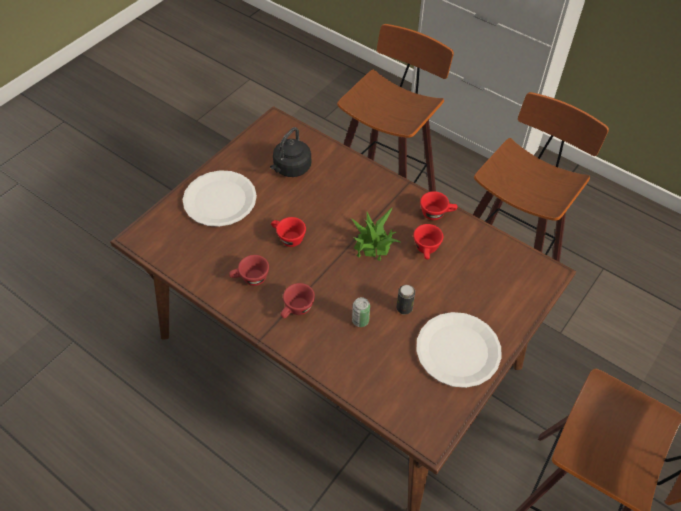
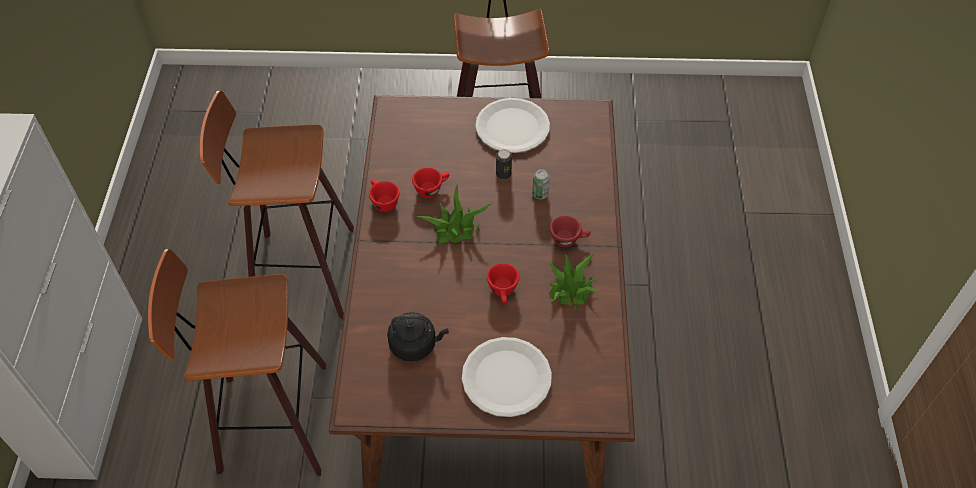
camera: 125 degrees left, 0 degrees up
(250, 279) = (570, 290): red cup -> potted plant

